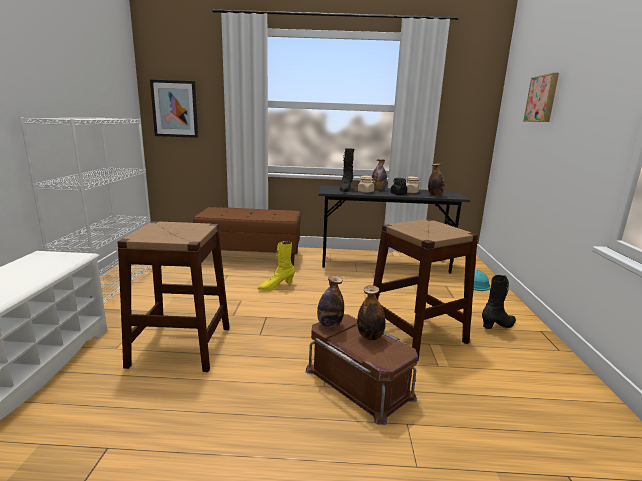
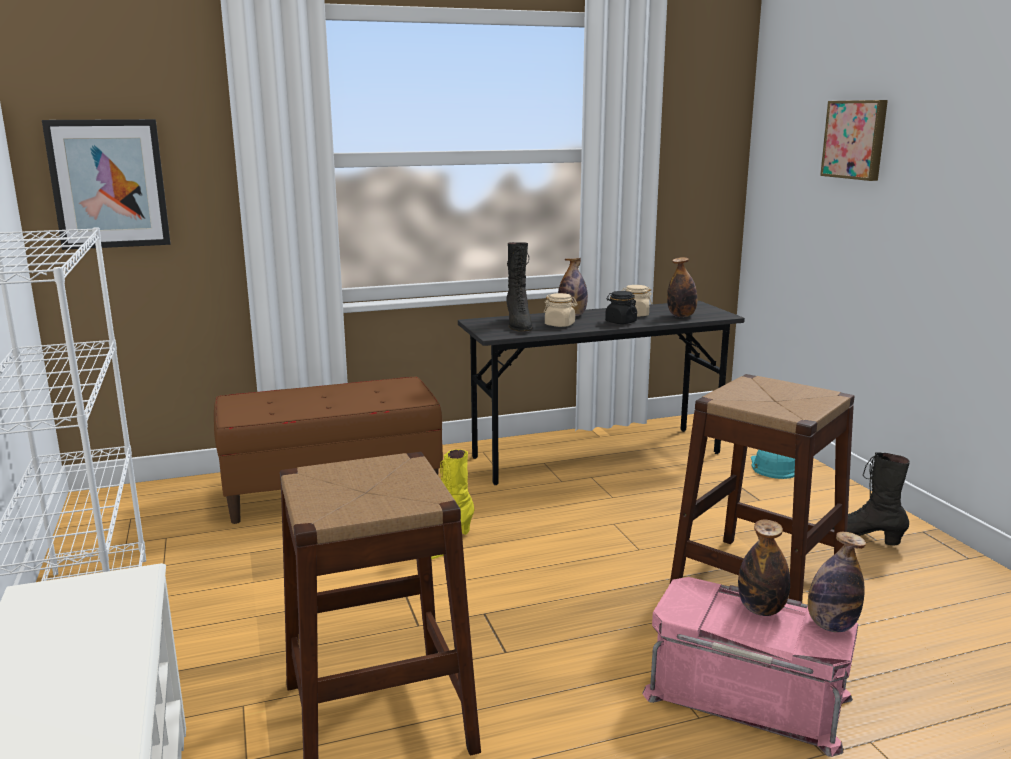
camera: 20 degrees left, 0 degrees up
(329, 325) = (681, 604): bottle -> bottle (831, 626)
(359, 383) = (747, 694): brown storage box -> pink storage box
(498, 326) = (862, 537): black boot -> black boot turned 90 degrees counterclockwise

